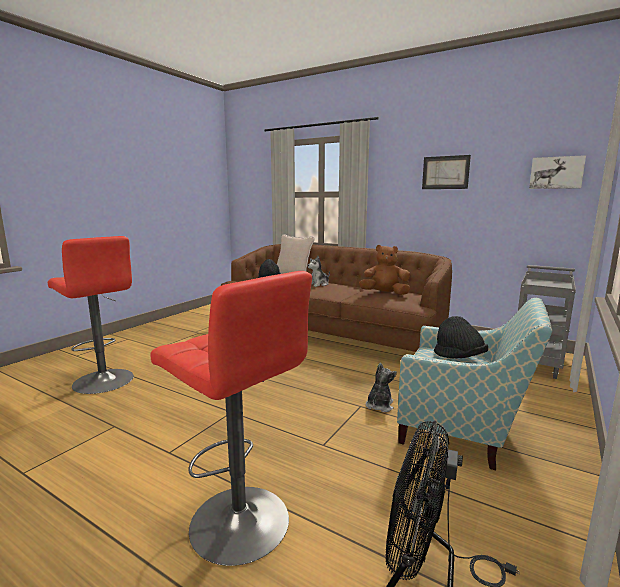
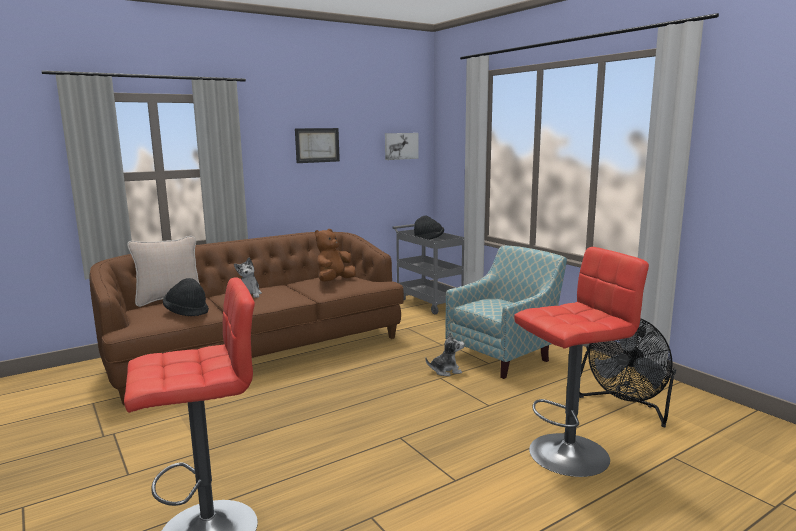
camera: 65 degrees left, 0 degrees up
(379, 405) = (446, 371): plush toy -> plush toy turned 120 degrees clockwise
(459, 358) = (494, 302): black hat -> black hat (428, 240)

